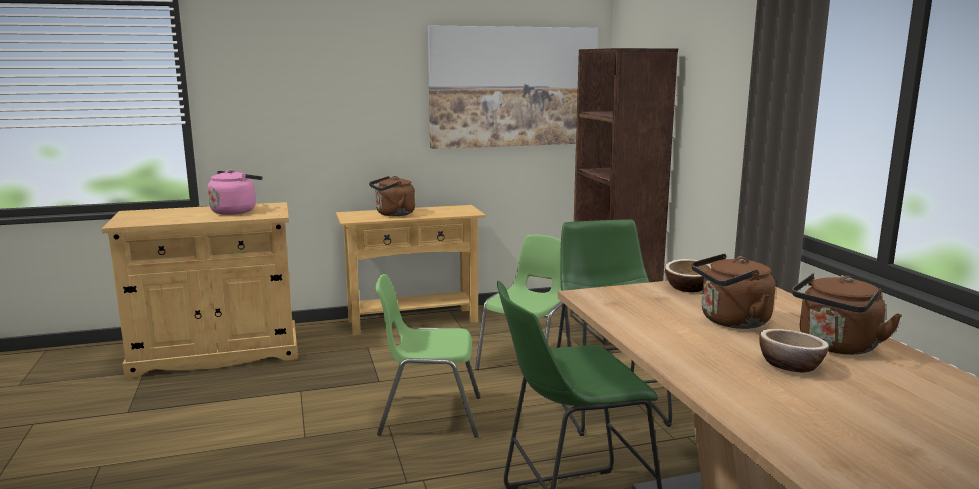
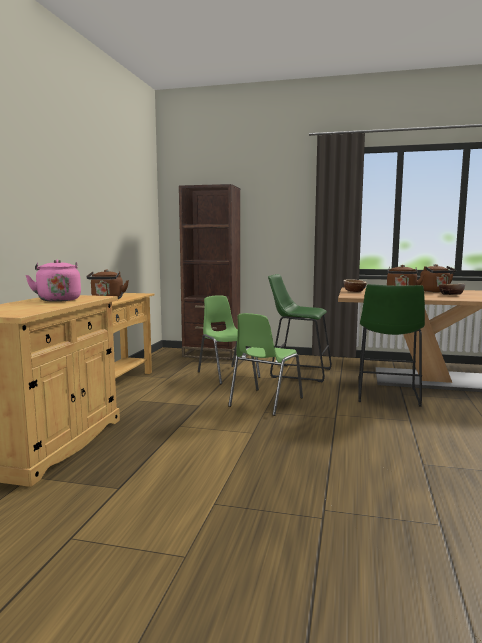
camera: 60 degrees left, 5 degrees down
(513, 87) = (130, 208): picture -> none

